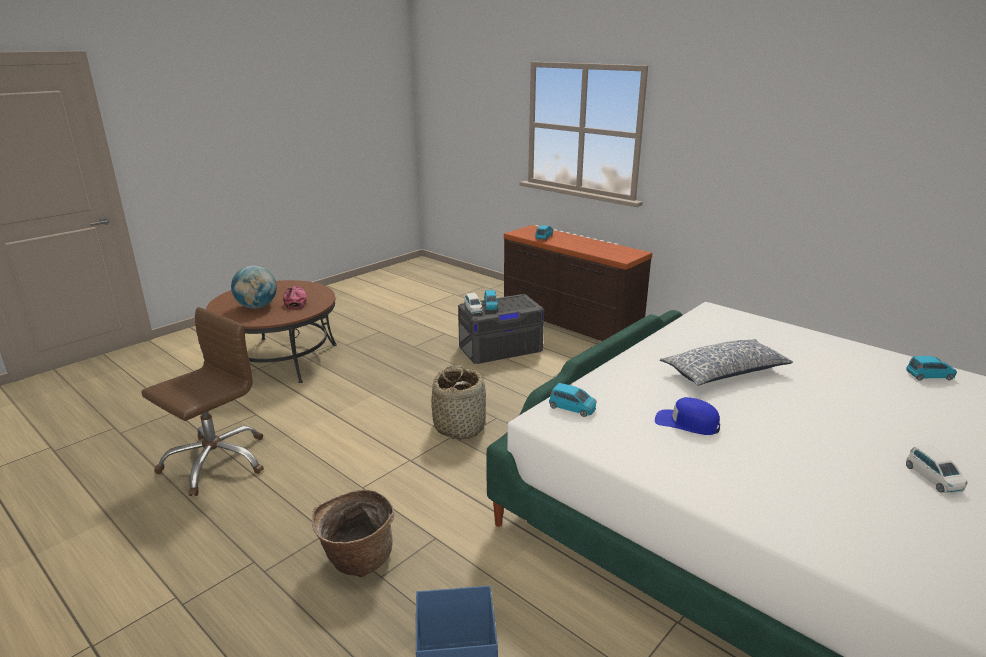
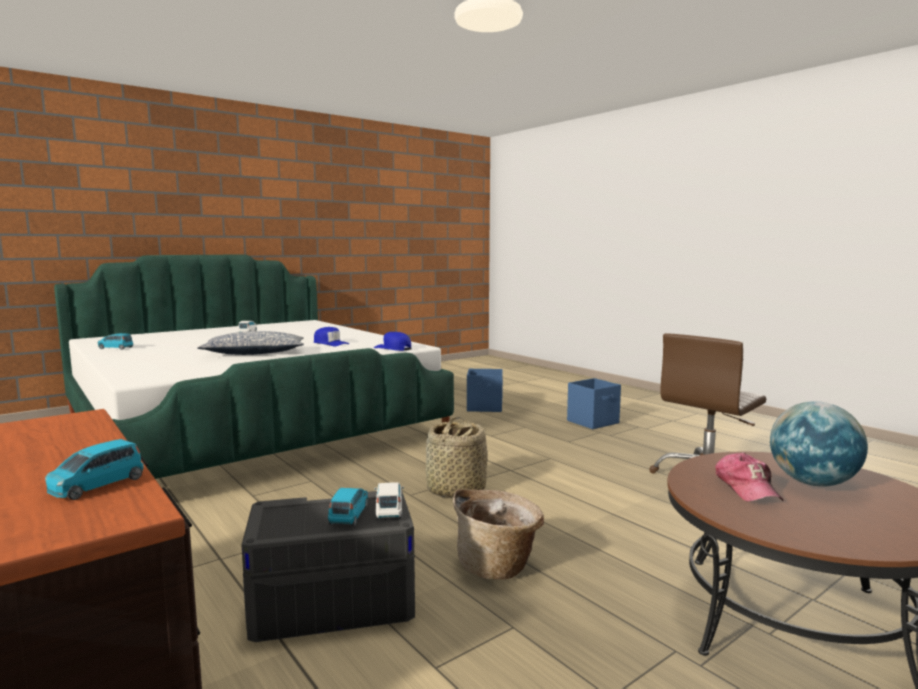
camera: 170 degrees left, 15 degrees down
(253, 616) = (593, 422): none -> blue storage box
(357, 559) = (542, 432): basket -> basket (497, 565)
(572, 408) = (393, 348): blue toy car -> blue cap

